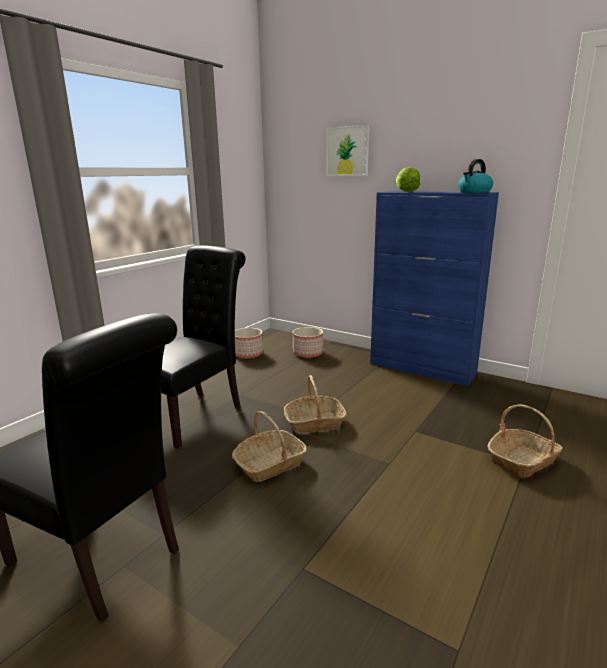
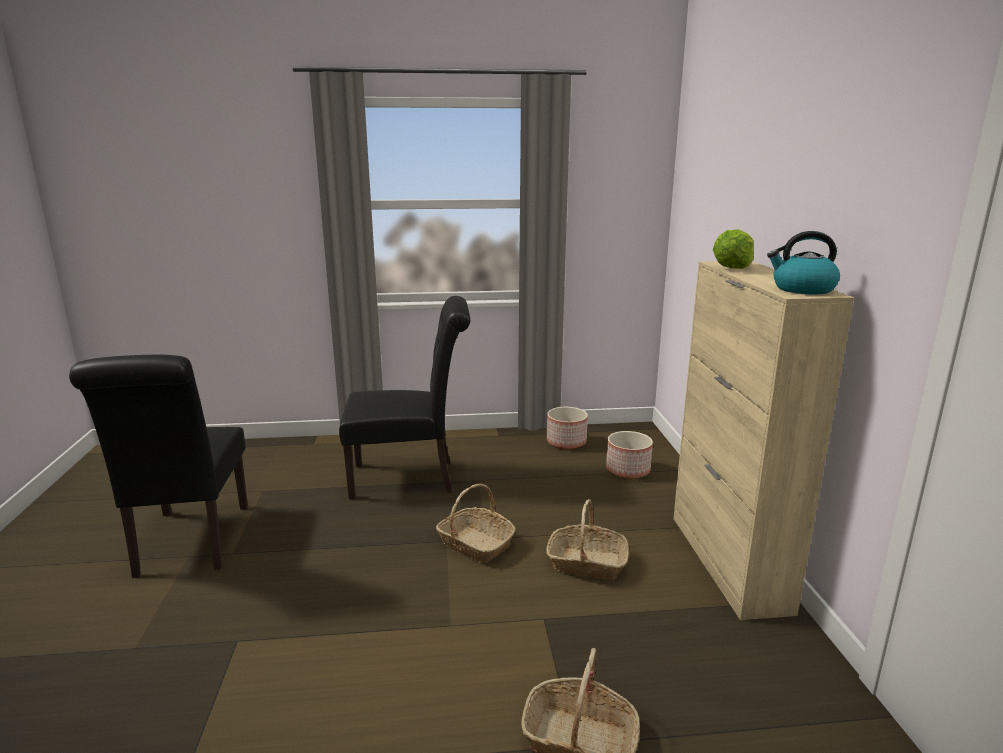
camera: 50 degrees right, 0 degrees up
(270, 464) = (371, 554): basket -> basket (586, 563)
(347, 151) = (730, 188): picture -> none
(422, 369) = (728, 562): blue cabinet -> beige cabinet

